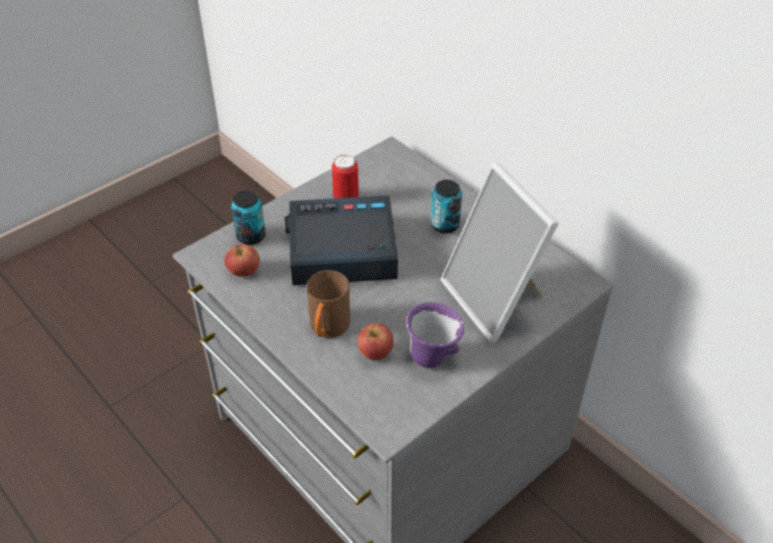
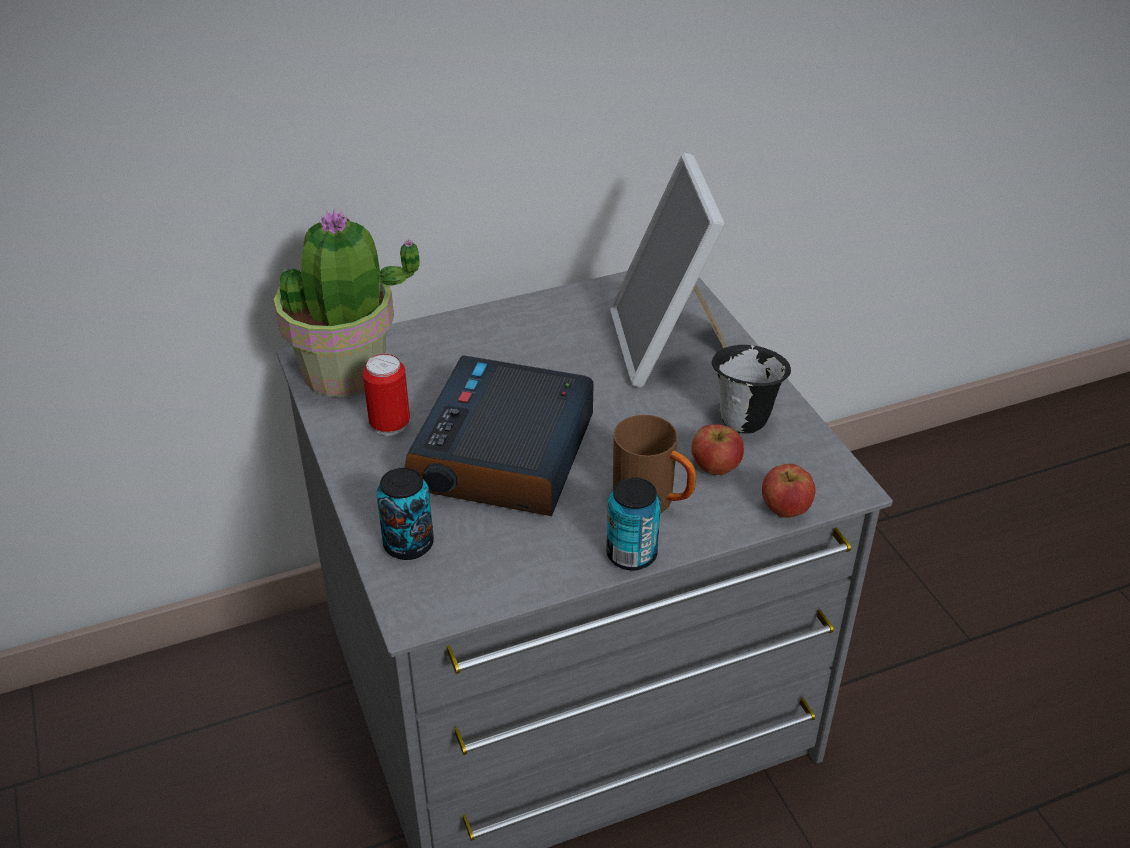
camera: 70 degrees left, 5 degrees down
(244, 272) = (487, 567): apple -> apple (785, 509)
(384, 167) = (345, 372): none -> potted plant
(433, 358) = (744, 421): purple mug -> black mug
(445, 225) = (508, 349): can -> can (631, 555)
(495, 300) = (668, 346): picture frame -> picture frame turned 90 degrees clockwise

